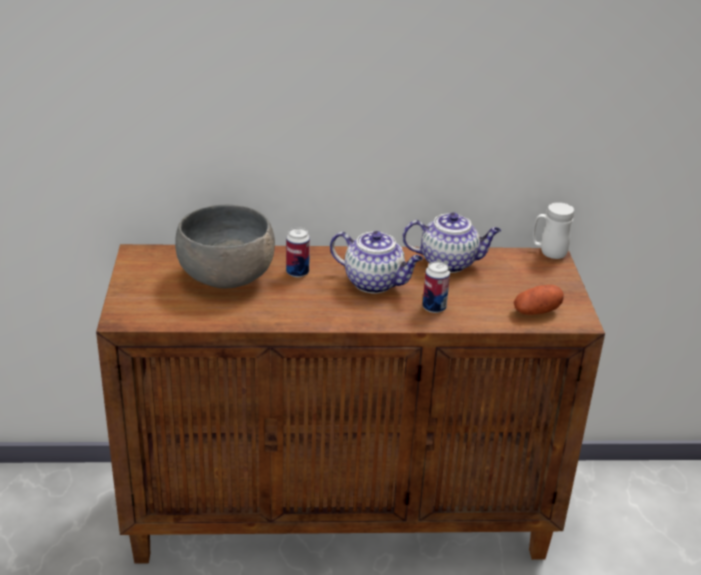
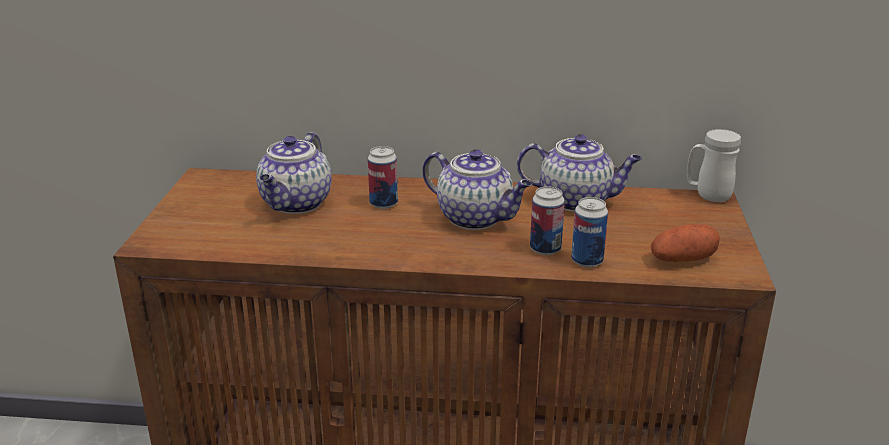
camera: 10 degrees right, 5 degrees down
(226, 276) = (296, 204): grey bowl -> teapot
(467, 316) = (587, 261): none -> can

